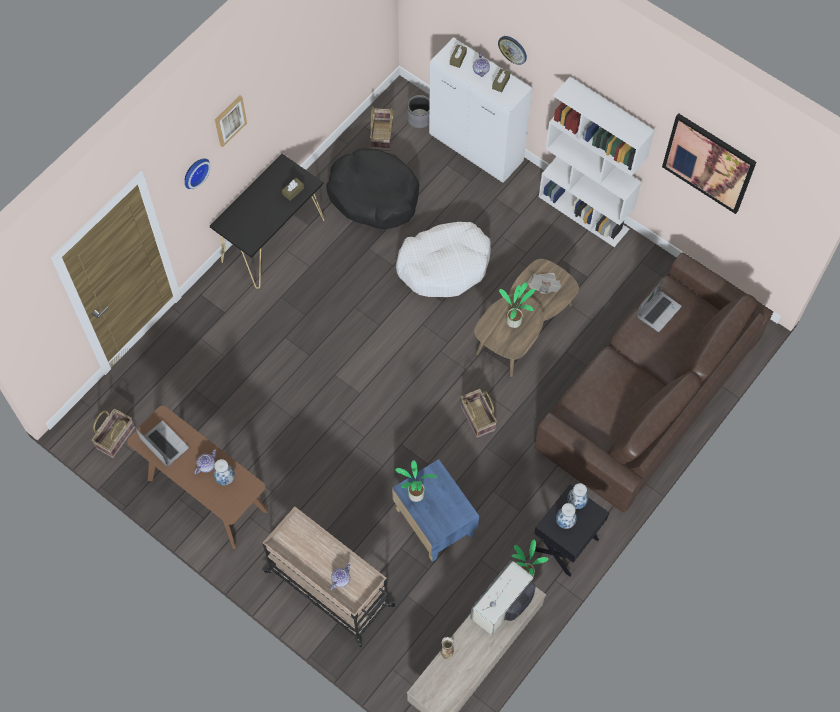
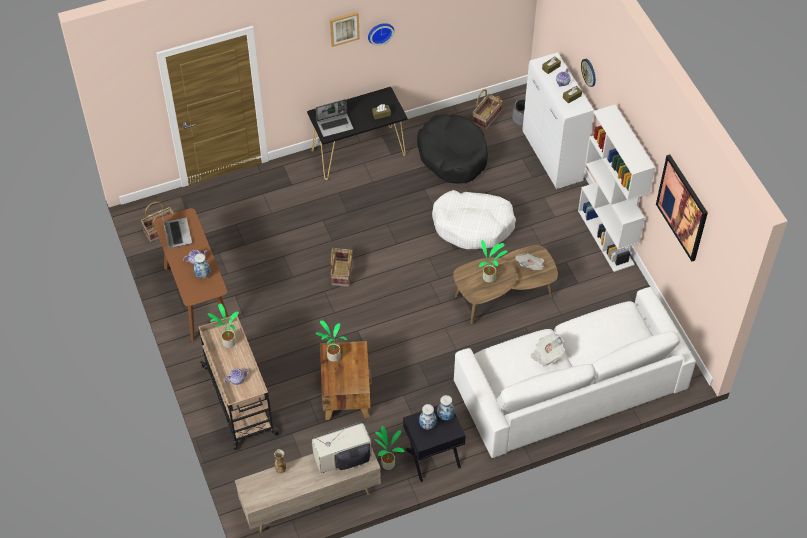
camera: 30 degrees right, 10 degrees down
(194, 171) = (302, 54): wall clock -> wall clock (380, 32)
(303, 541) = (228, 342): none -> potted plant
(434, 520) = (346, 393): blue side table -> brown side table
(477, 418) = (425, 340): basket -> basket (341, 273)
(624, 377) = (546, 354): none -> newspaper
(647, 392) = (569, 385): brown sofa -> white sofa
(658, 311) = (606, 321): laptop -> laptop (335, 125)

